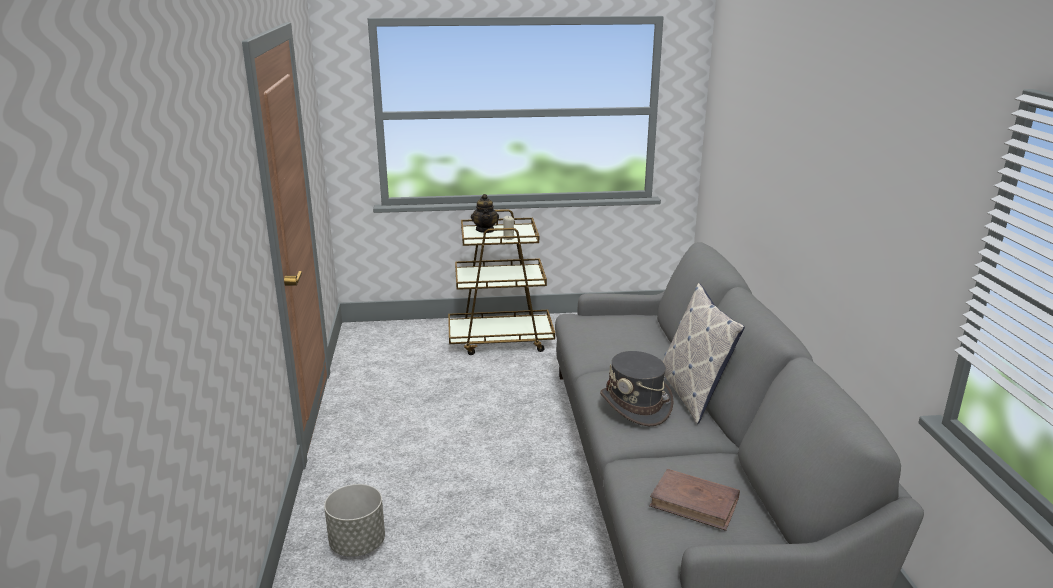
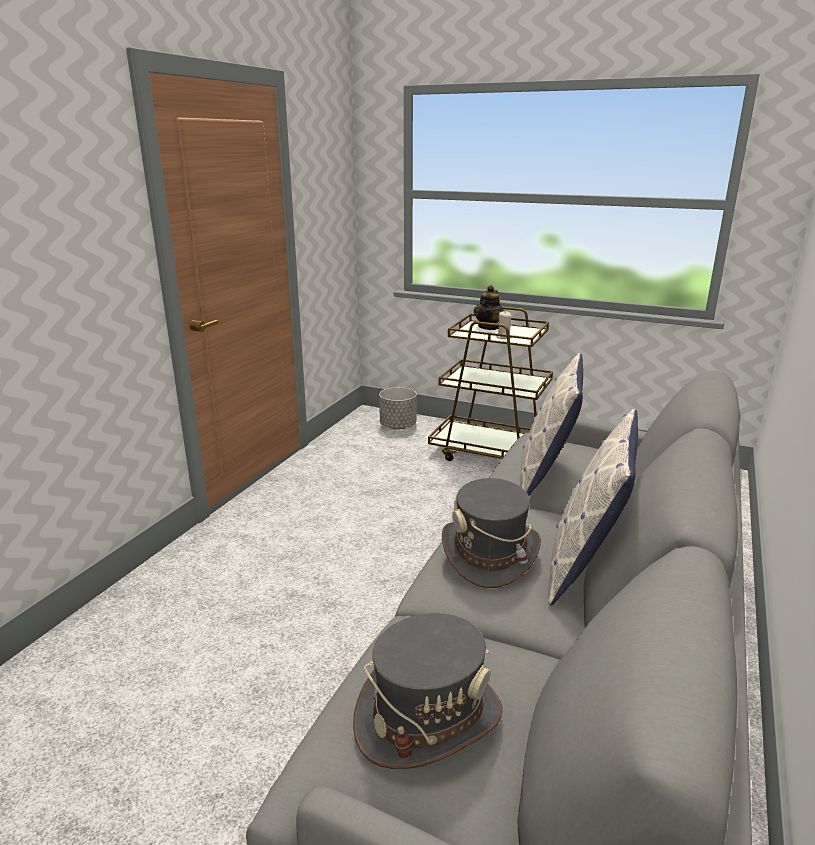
camera: 30 degrees right, 0 degrees up
(358, 544) = (164, 611): grey planter -> grey planter (398, 426)
(613, 344) = (546, 476): none -> pillow
(695, 503) = (428, 717): brown book -> grey hat

